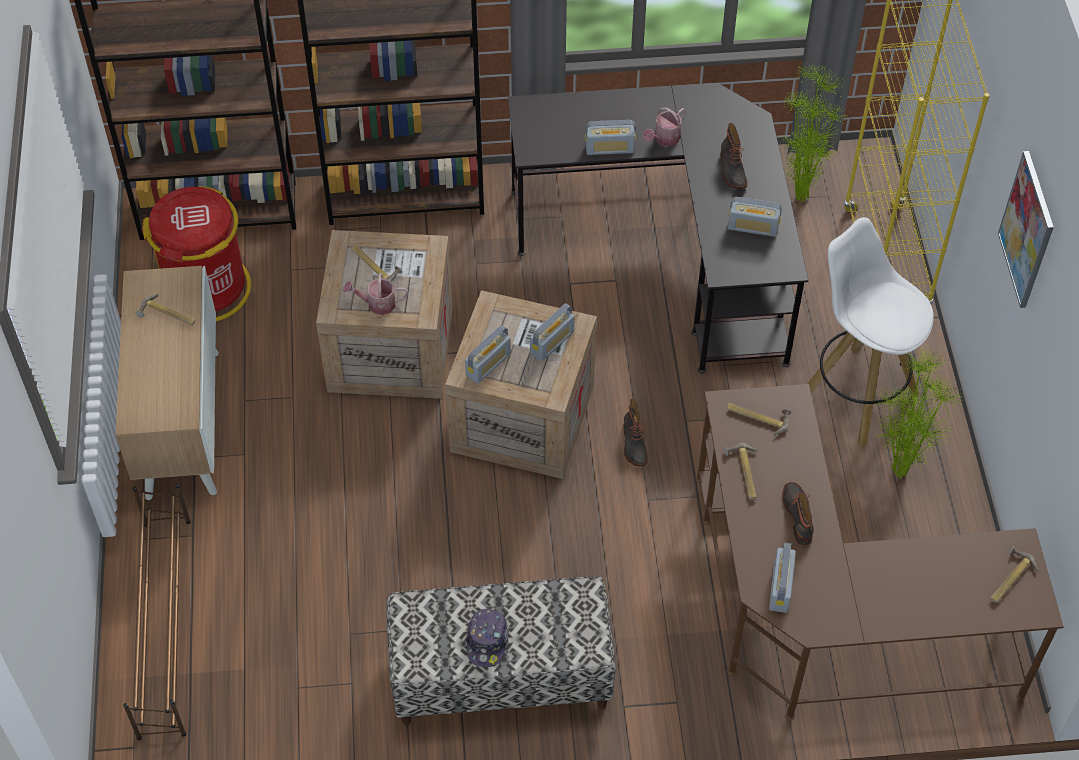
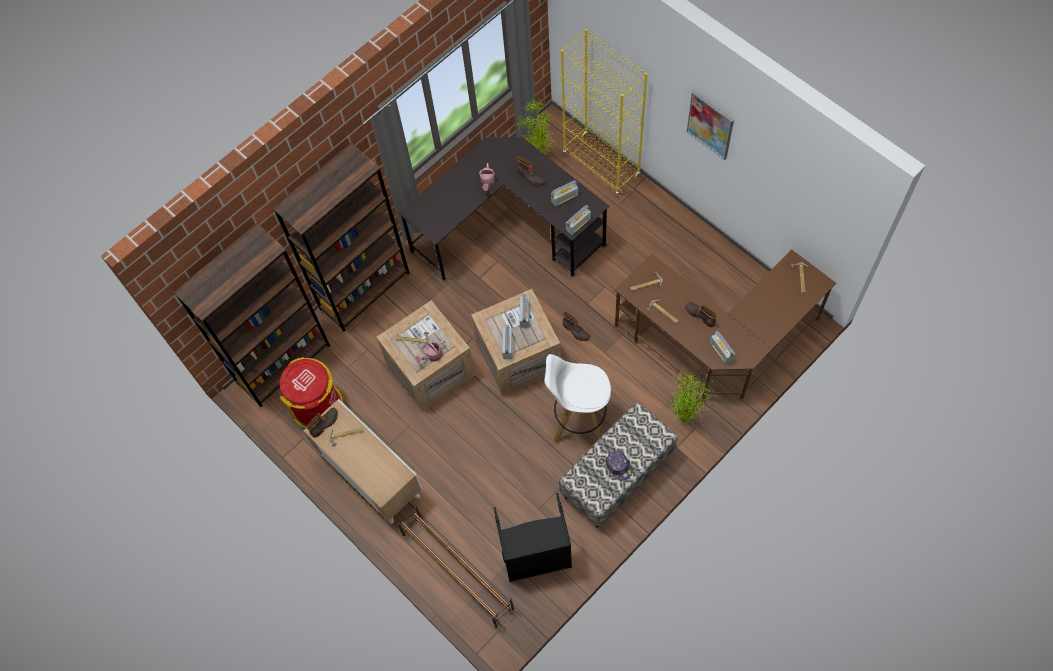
camera: 35 degrees left, 10 degrees up
(157, 282) = (325, 424): none -> boot
(282, 695) = (537, 558): none -> black laundry basket
(609, 148) = (468, 205): radio -> radio (578, 224)
(856, 395) = (644, 238): white stool -> white stool (578, 419)
(897, 474) = (691, 261): potted plant -> potted plant (684, 421)

